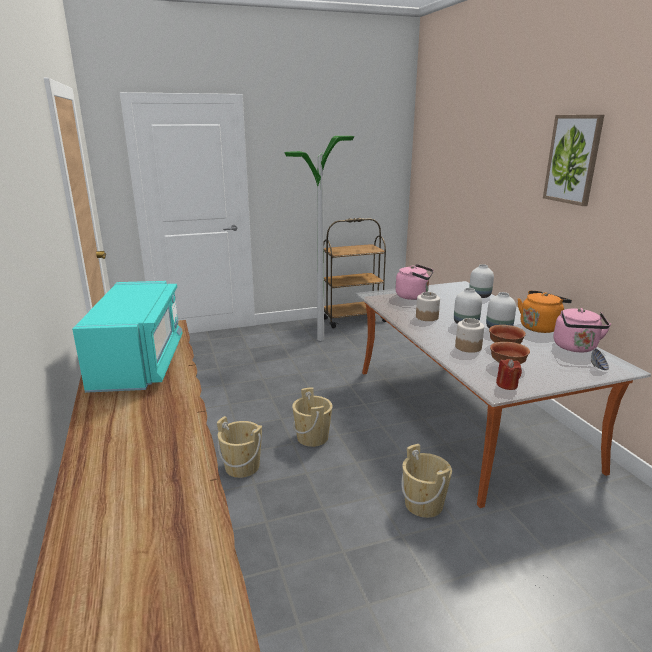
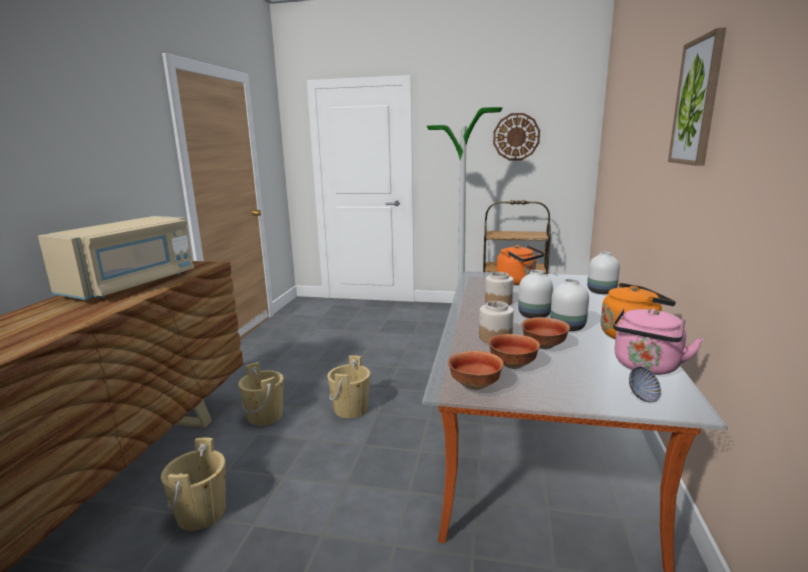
camera: 30 degrees right, 5 degrees down
(139, 363) = (132, 284): turquoise microwave -> beige microwave
(344, 158) = (516, 137): none -> wall clock
(414, 296) = (518, 282): pink kettle -> orange kettle
(423, 504) = (381, 511): beige bucket -> beige bucket (201, 513)
(507, 385) = (473, 385): red candle -> bowl

